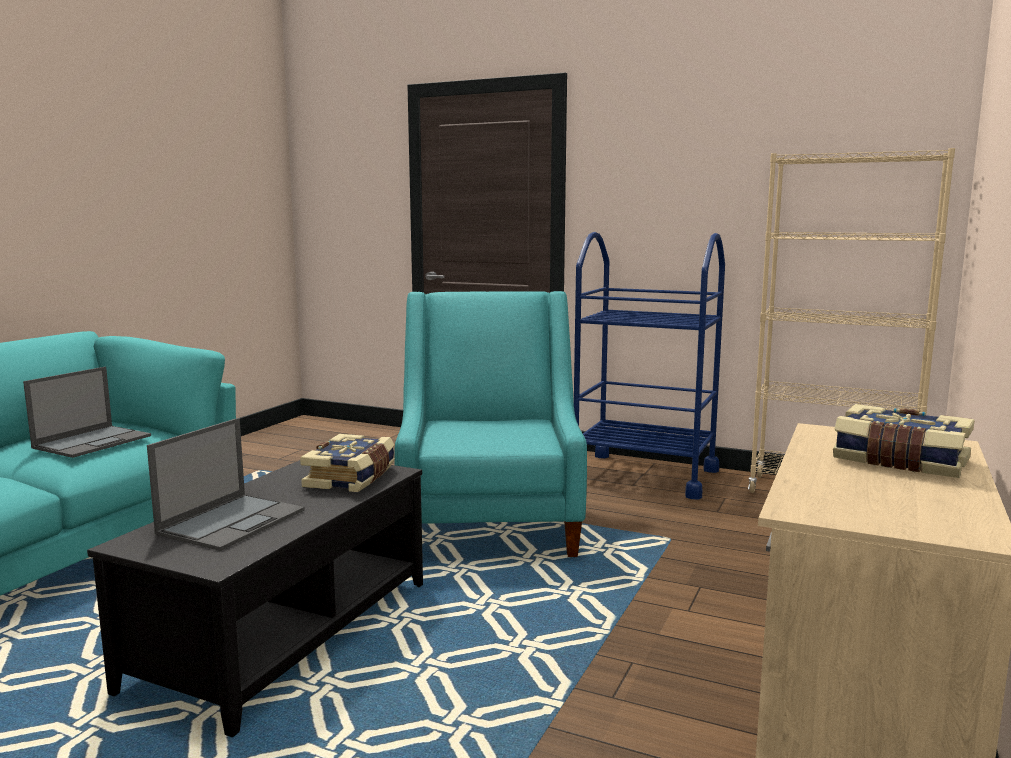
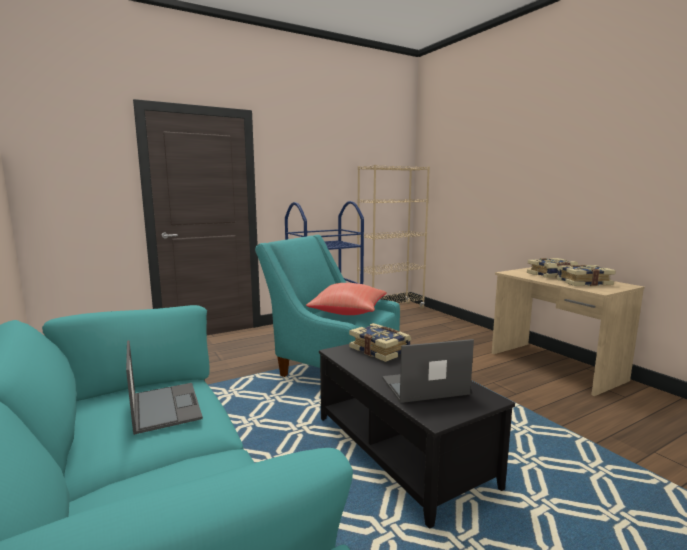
camera: 55 degrees left, 0 degrees up
(233, 521) = (423, 386): laptop -> laptop turned 75 degrees counterclockwise
(498, 432) = (349, 312): none -> red pillow
(873, 491) = (583, 283): none -> book

